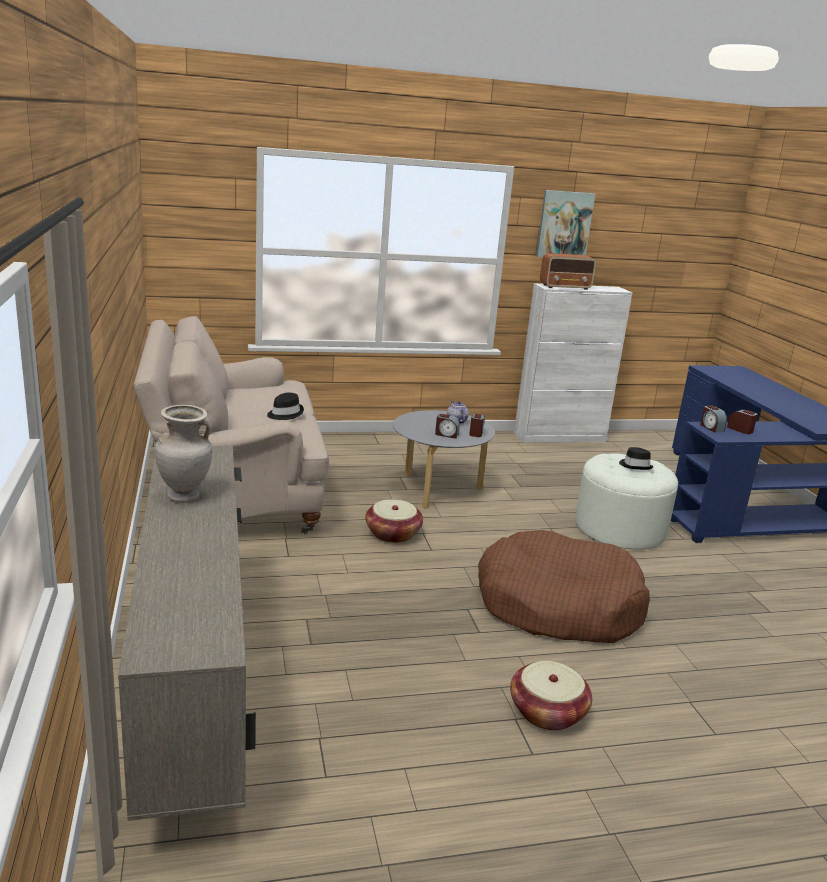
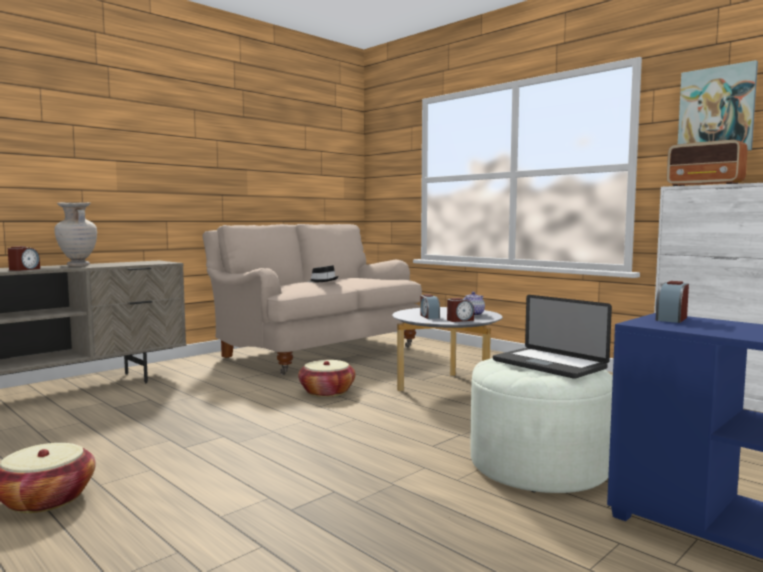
camera: 60 degrees right, 15 degrees down
(557, 605) = (279, 467): brown dog bed -> none
(635, 466) = (548, 364): black hat -> laptop
(740, 430) = (725, 326): alarm clock -> alarm clock (24, 269)

